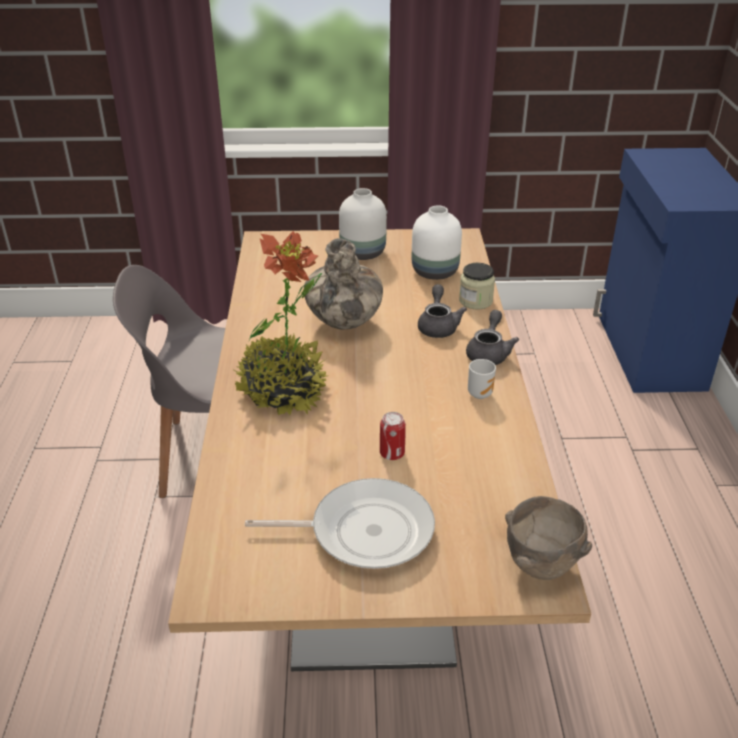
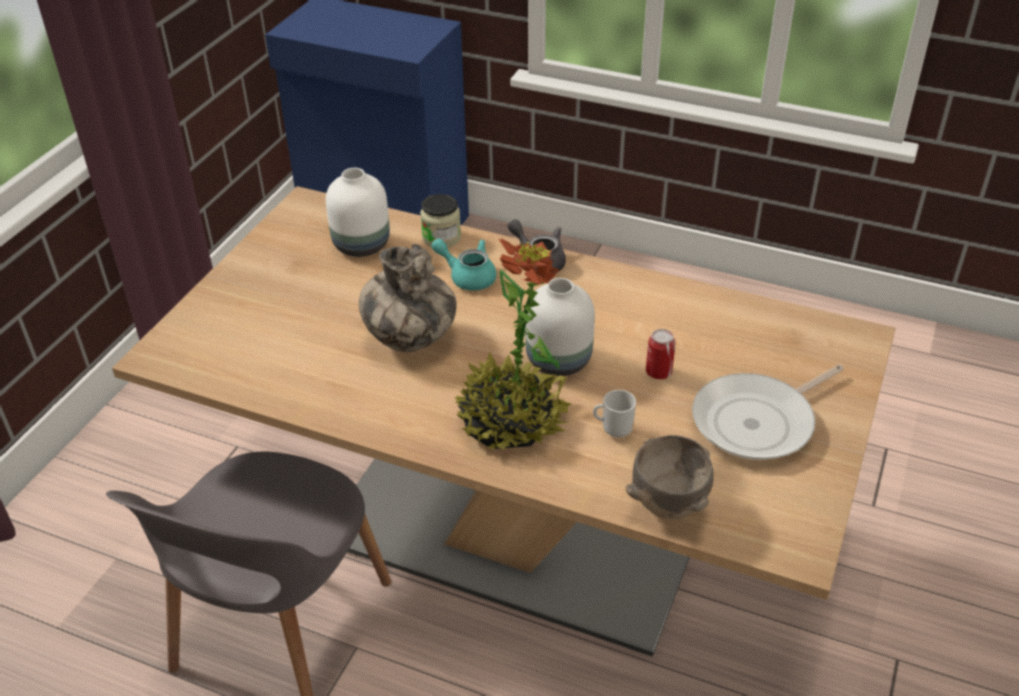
camera: 65 degrees left, 5 degrees up
(363, 252) = (270, 282): white vase -> white vase (557, 359)
(364, 531) = (758, 422): frying pan -> frying pan turned 150 degrees counterclockwise
(438, 326) = (467, 276): grey teapot -> turquoise teapot
(480, 393) = (599, 288): mug -> mug (615, 429)
(540, 566) = (839, 334): brown bowl -> brown bowl (667, 507)

